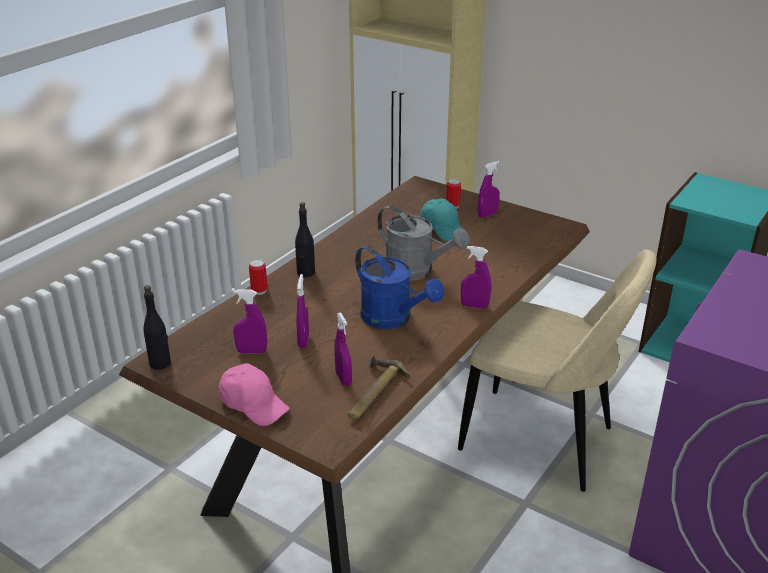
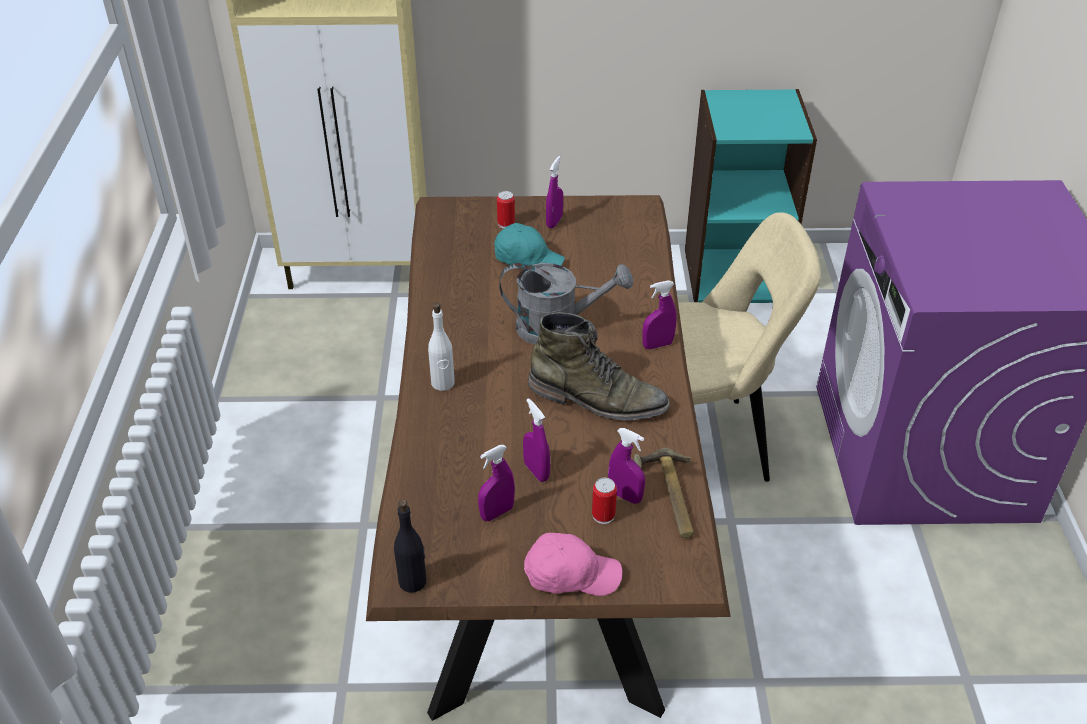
camera: 35 degrees left, 10 degrees up
(259, 290) = (416, 430): can -> can (603, 515)
(305, 273) = (443, 383): black bottle -> white bottle
(393, 319) = (597, 399): blue watering can -> green boot

